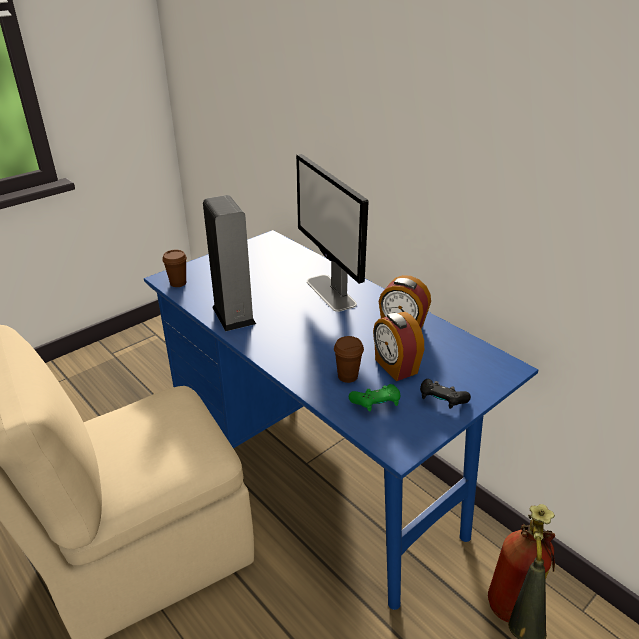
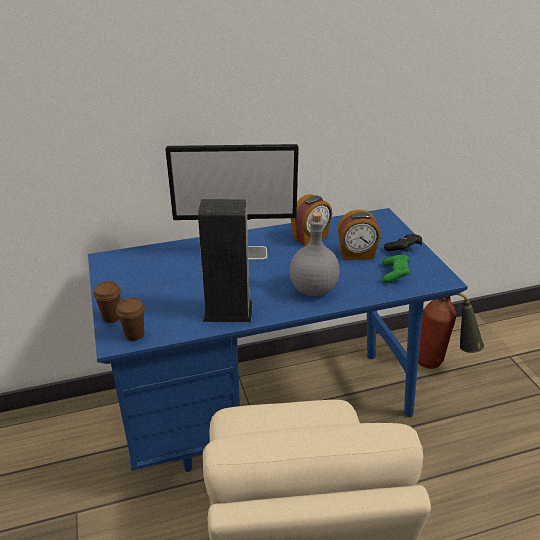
camera: 65 degrees left, 0 degrees up
(302, 352) = (312, 289): none -> grey bottle
(347, 376) = (356, 277): brown cup -> brown cup (112, 317)

